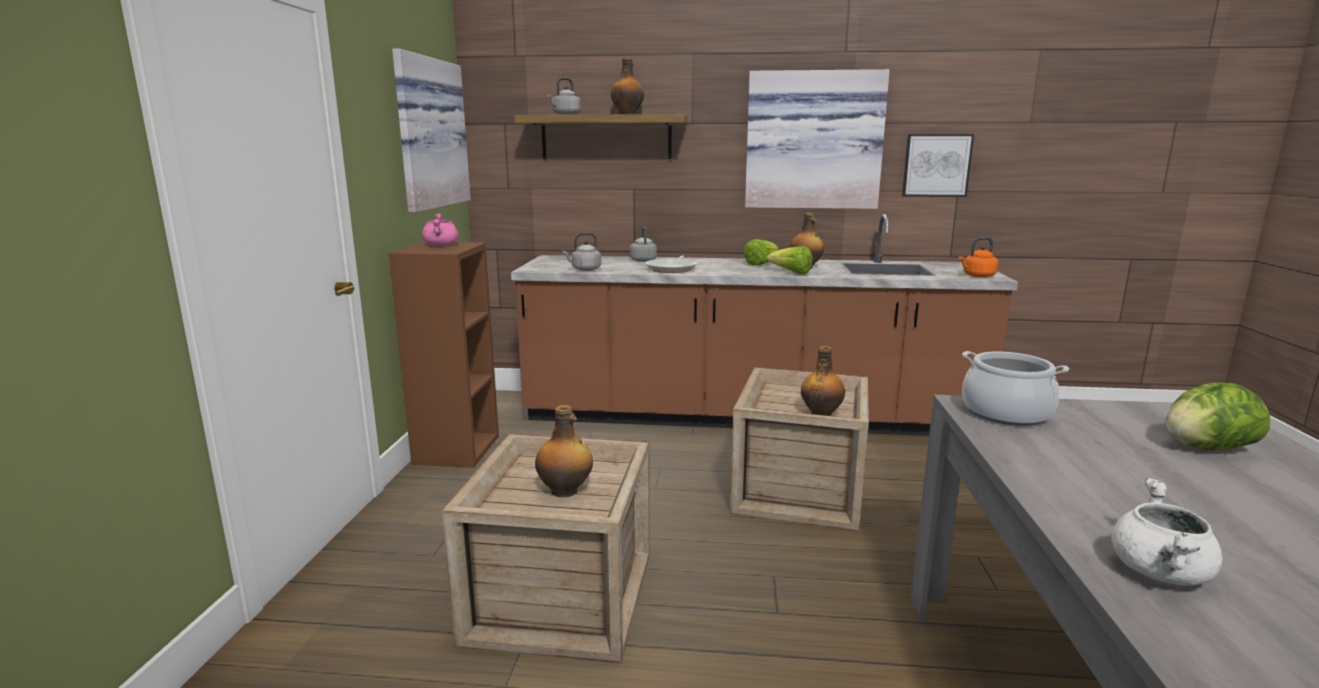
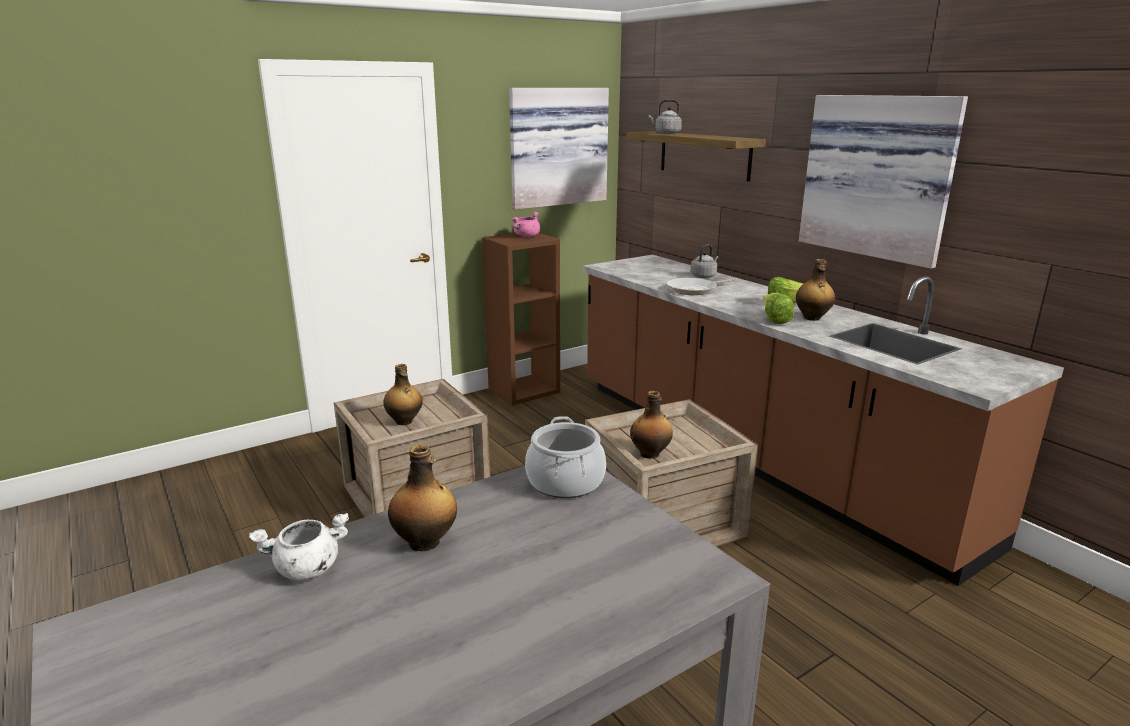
camera: 50 degrees right, 5 degrees up
(584, 269) = (632, 274): grey kettle -> none
(628, 115) = (709, 136): bottle -> bottle (425, 542)
(936, 165) = (1022, 225): picture -> none
(977, 276) = (967, 379): orange kettle -> none
(1206, 448) = (594, 576): lettuce -> none

